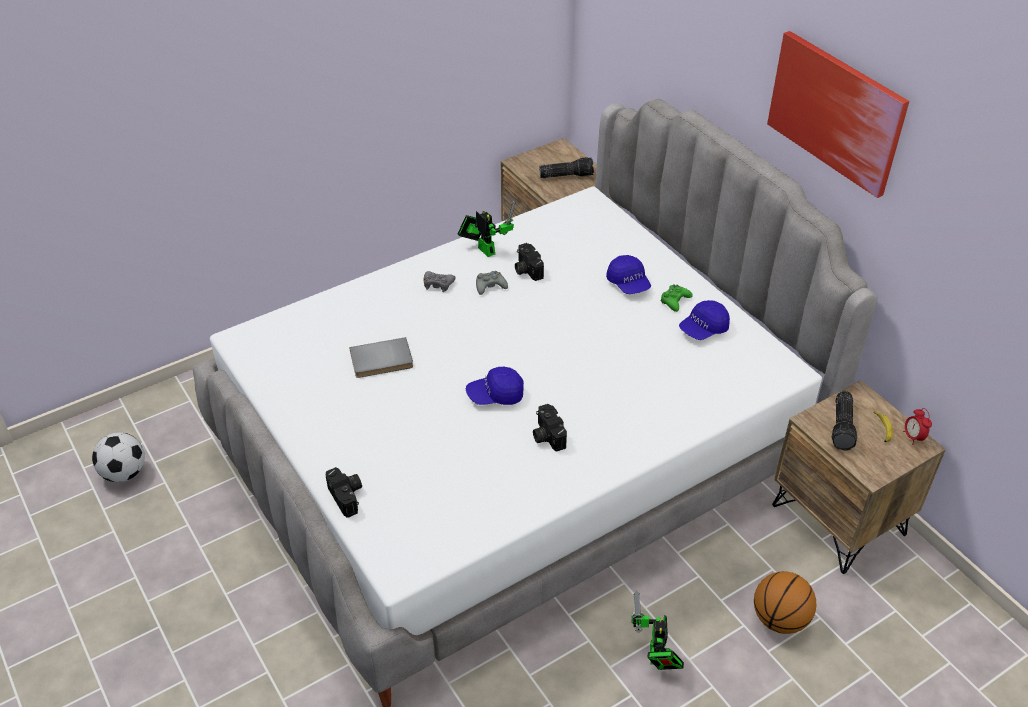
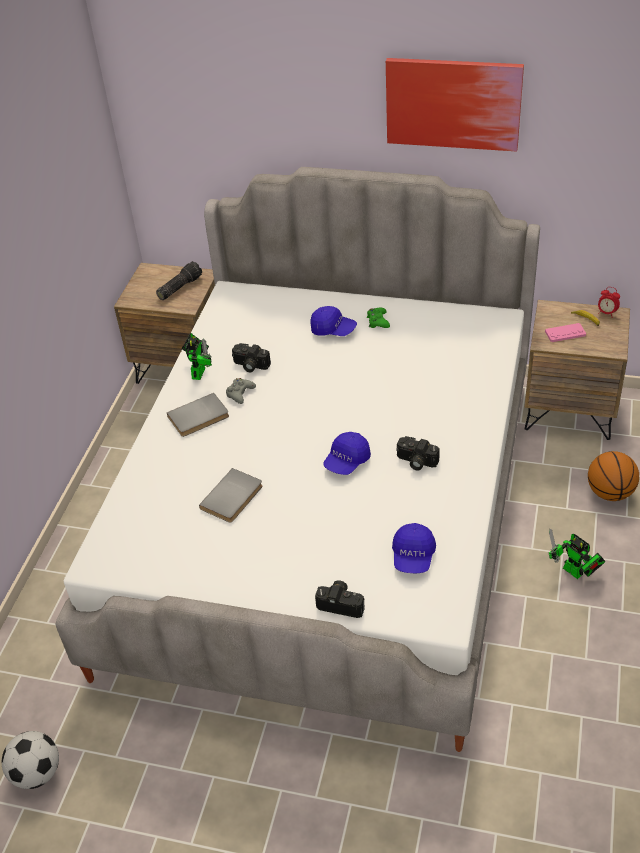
camera: 40 degrees left, 0 degrees up
(438, 284) = (199, 418): grey game controller -> grey book
(484, 249) = (199, 371): toy robot -> toy robot turned 90 degrees clockwise
(703, 329) = (419, 327): blue cap -> blue cap (413, 556)
(843, 427) = (565, 333): flashlight -> pink game controller

